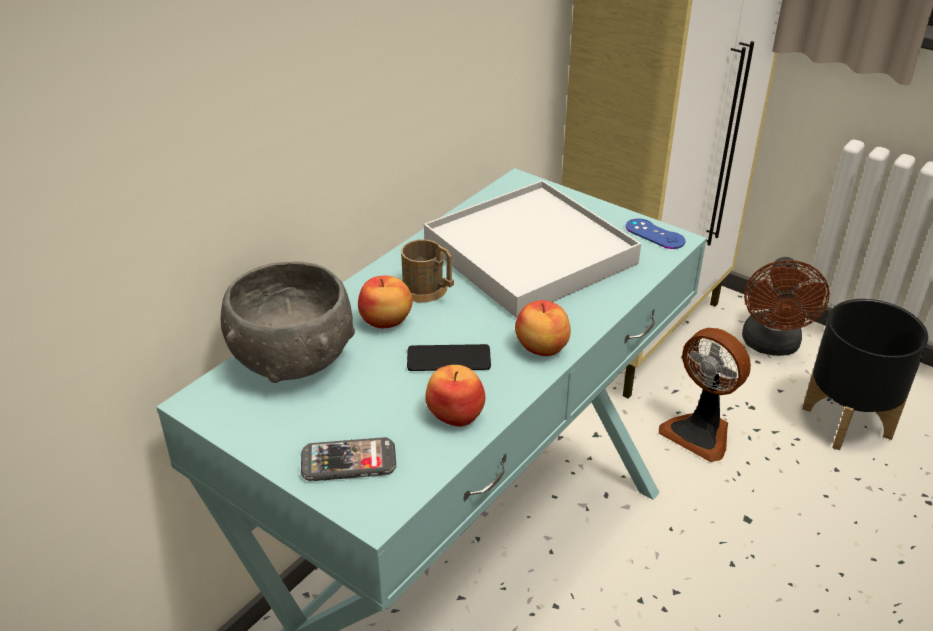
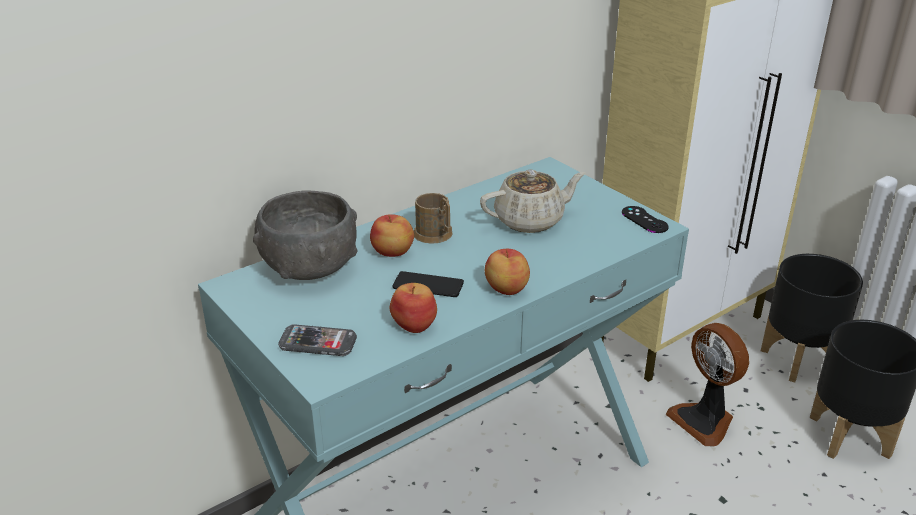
camera: 15 degrees right, 5 degrees down
(529, 254) = (530, 220): white tray -> beige teapot
(655, 234) = (644, 220): blue game controller -> black game controller
(771, 345) = (799, 360): brown fan -> black planter

